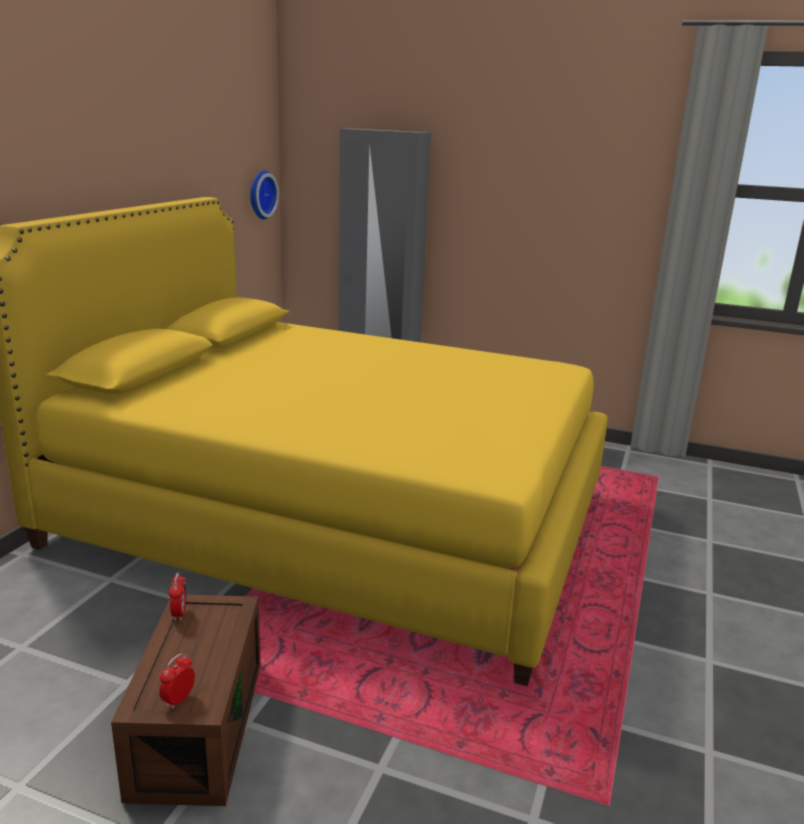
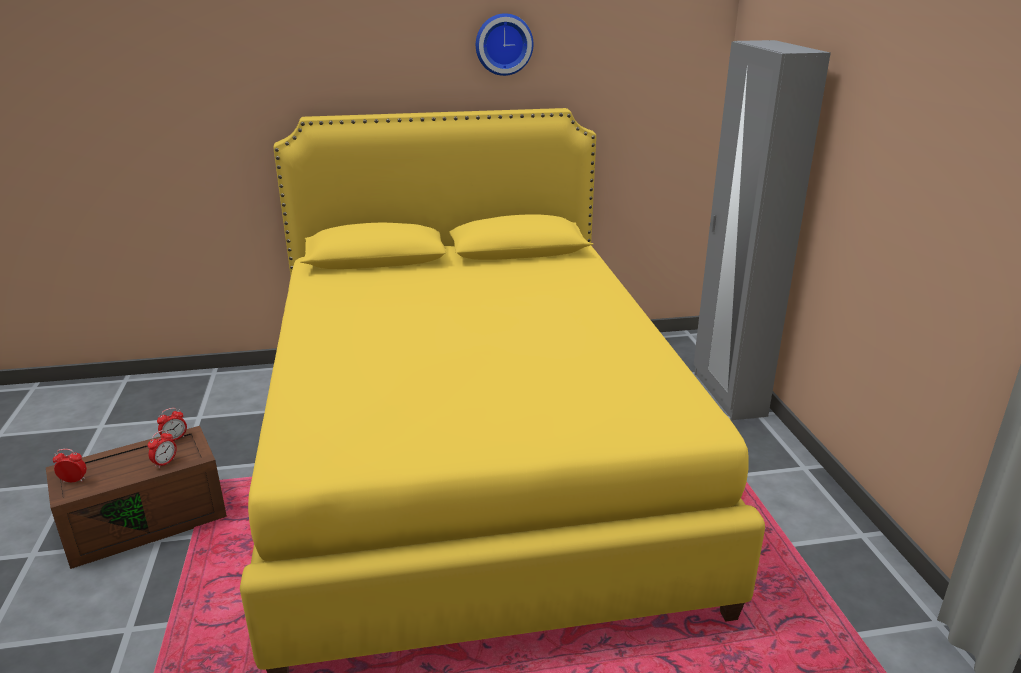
camera: 60 degrees right, 5 degrees up
(224, 627) = (165, 463): none -> alarm clock
(260, 194) = (679, 110): wall clock -> wall clock (503, 44)

